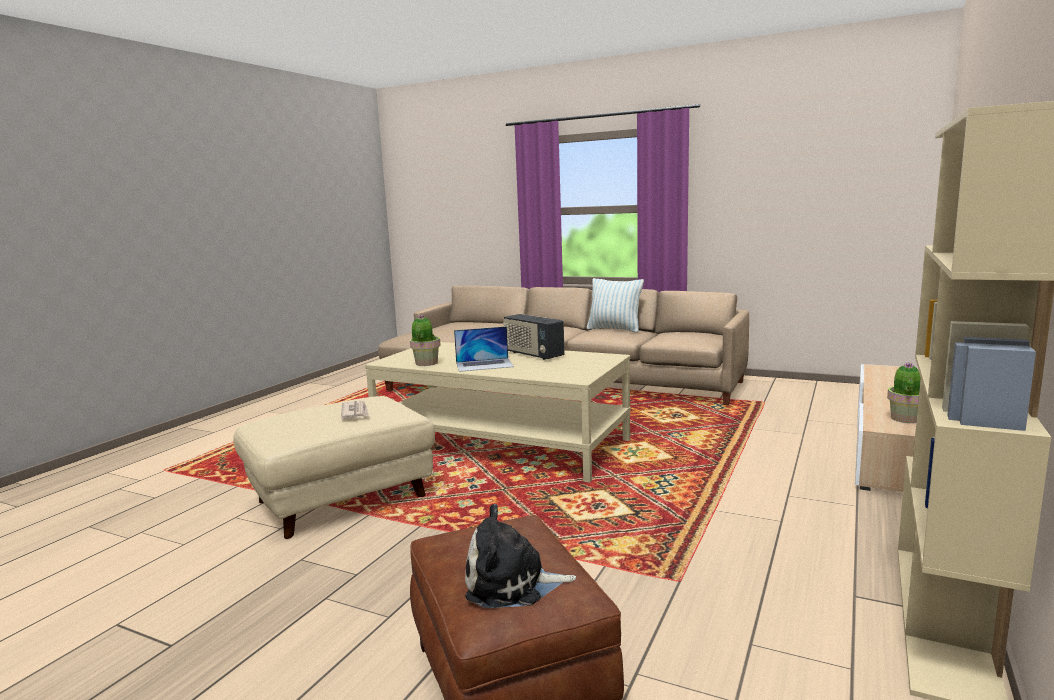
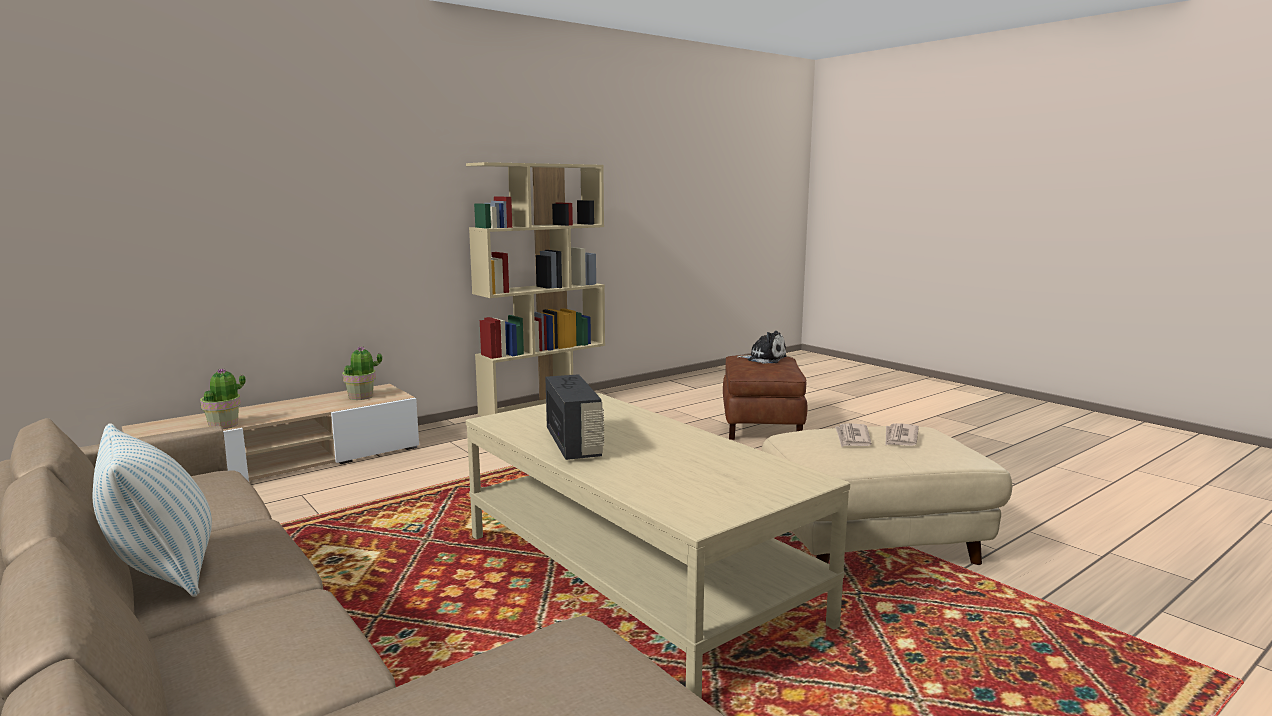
camera: 155 degrees left, 0 degrees up
(313, 419) = (900, 438): none -> newspaper
(426, 363) = (745, 460): potted plant -> potted plant (224, 425)
(484, 364) = (664, 439): laptop -> none

